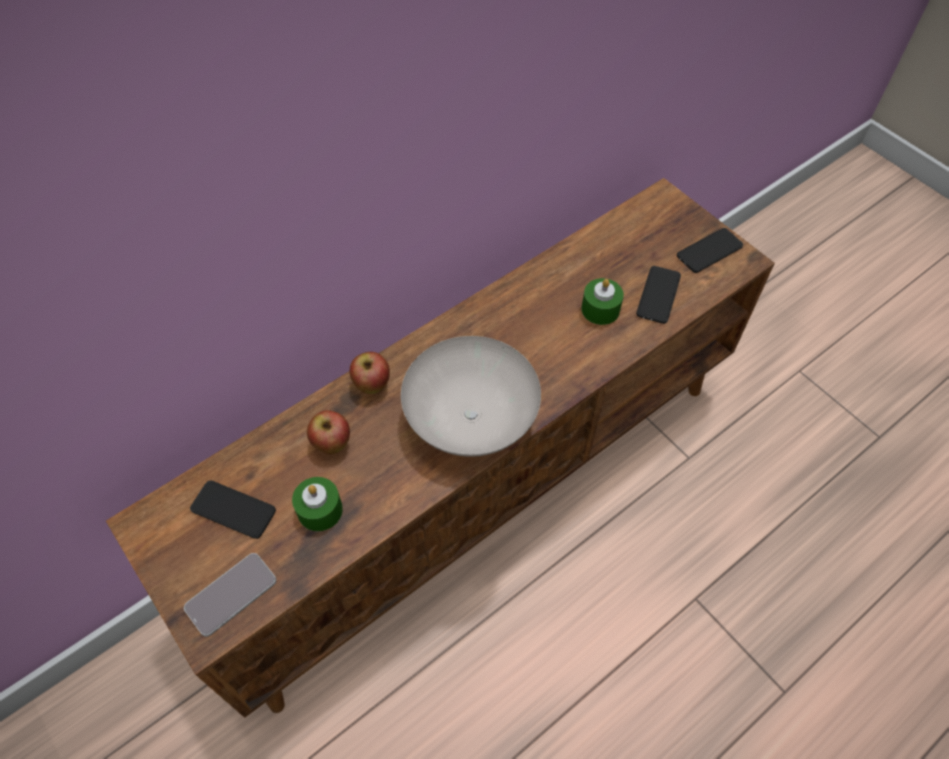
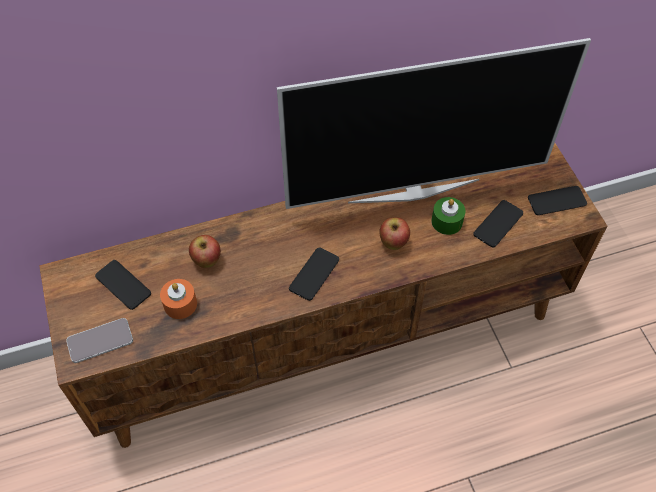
camera: 20 degrees right, 0 degrees up
(320, 510) = (180, 304): green candle -> orange candle
(372, 385) = (252, 228): apple -> apple (393, 243)
(473, 418) = (314, 274): white bowl -> phone
(545, 283) = (413, 189): none -> television

